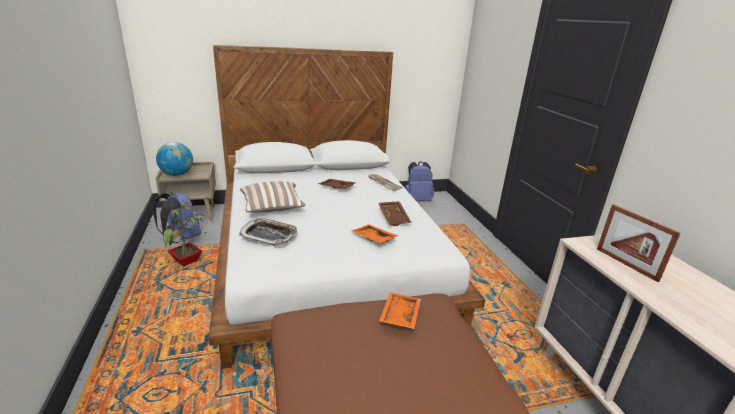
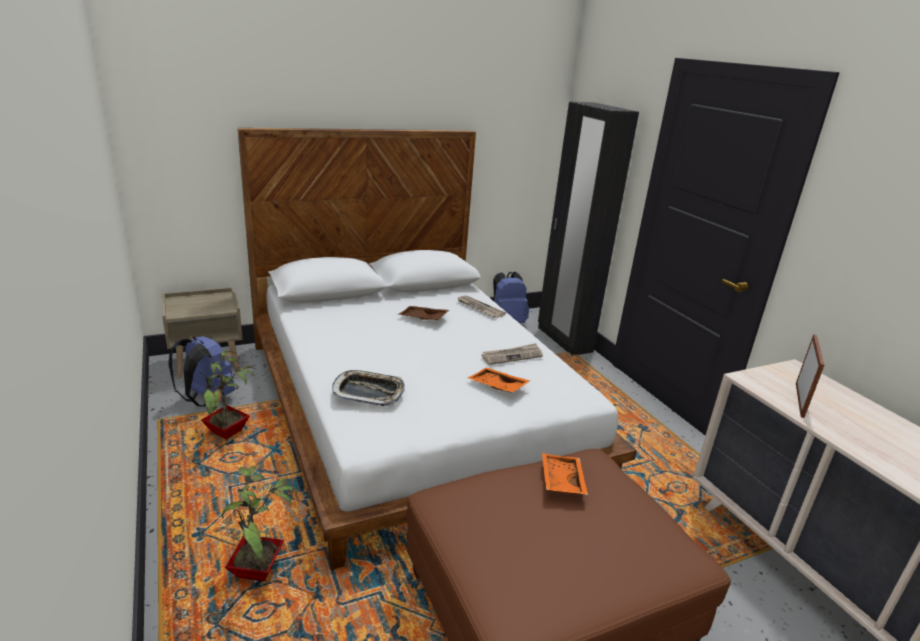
camera: 10 degrees left, 0 degrees up
(168, 363) = (259, 570): none -> potted plant
(177, 175) = (190, 310): globe -> none
(272, 207) = (352, 352): pillow -> none
(394, 217) = (512, 356): brown tray -> newspaper
(459, 215) = (564, 340): none -> black wardrobe
(626, 264) = (799, 399): picture frame -> picture frame turned 120 degrees counterclockwise

